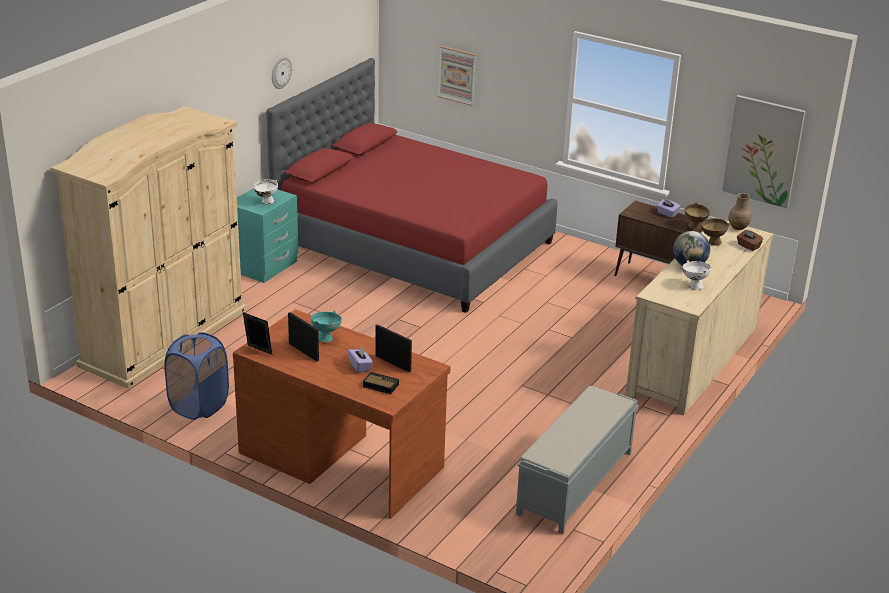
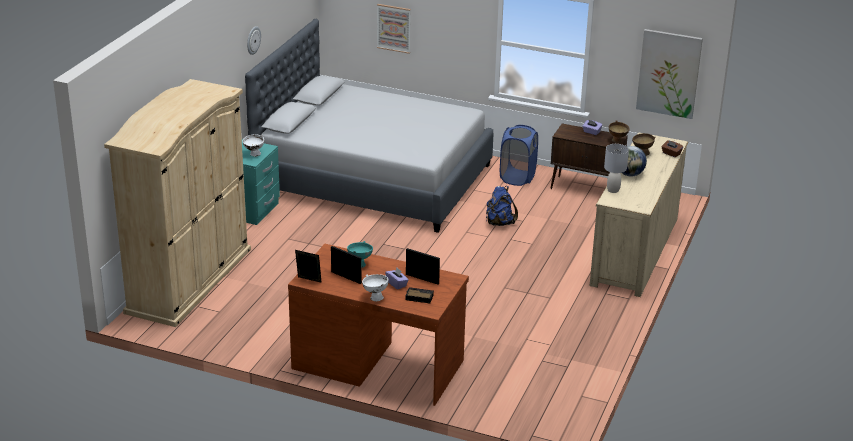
camera: 10 degrees left, 0 degrees up
(199, 406) = (242, 334): blue laundry basket -> blue laundry basket (517, 178)
(413, 244) = (373, 178): red bed -> grey bed
(541, 309) = (499, 223): none -> blue backpack
(574, 484) = (571, 361): grey bench -> none
(662, 282) = (613, 190): none -> grey table lamp
(693, 285) = (638, 190): white bowl -> white bowl (375, 297)
(738, 227) = (658, 138): brown vase -> none

